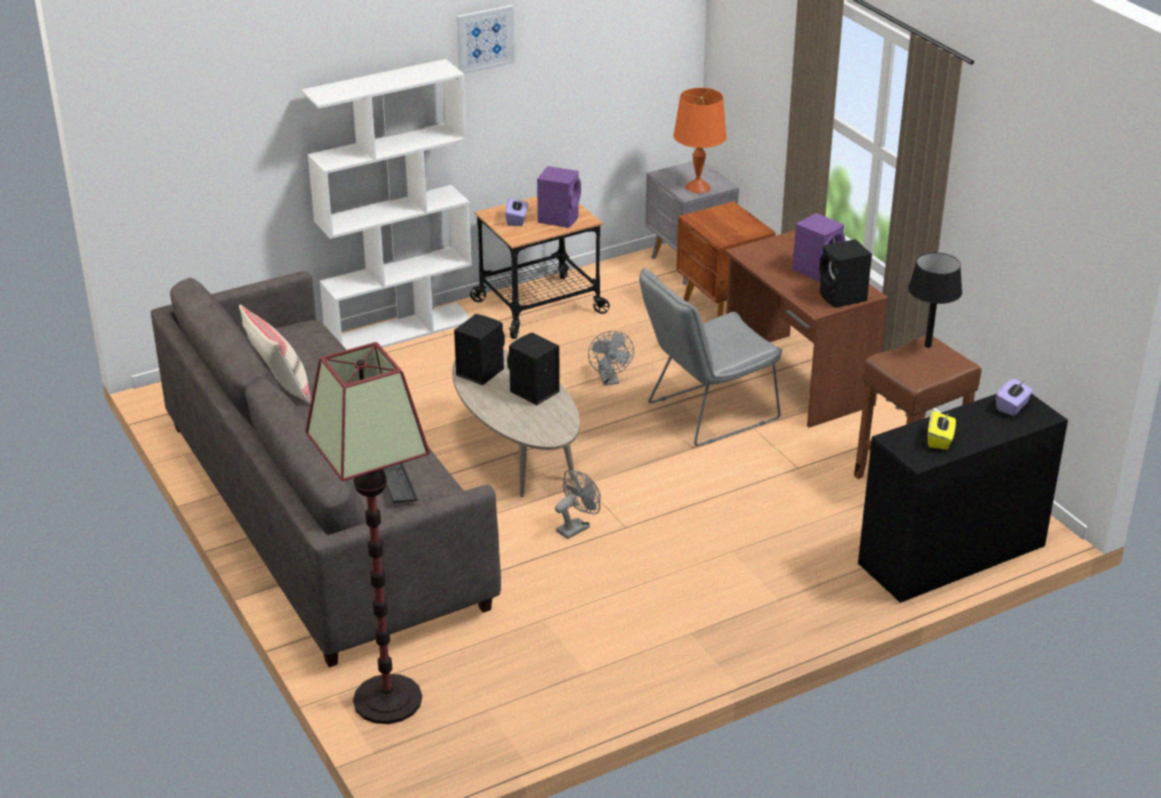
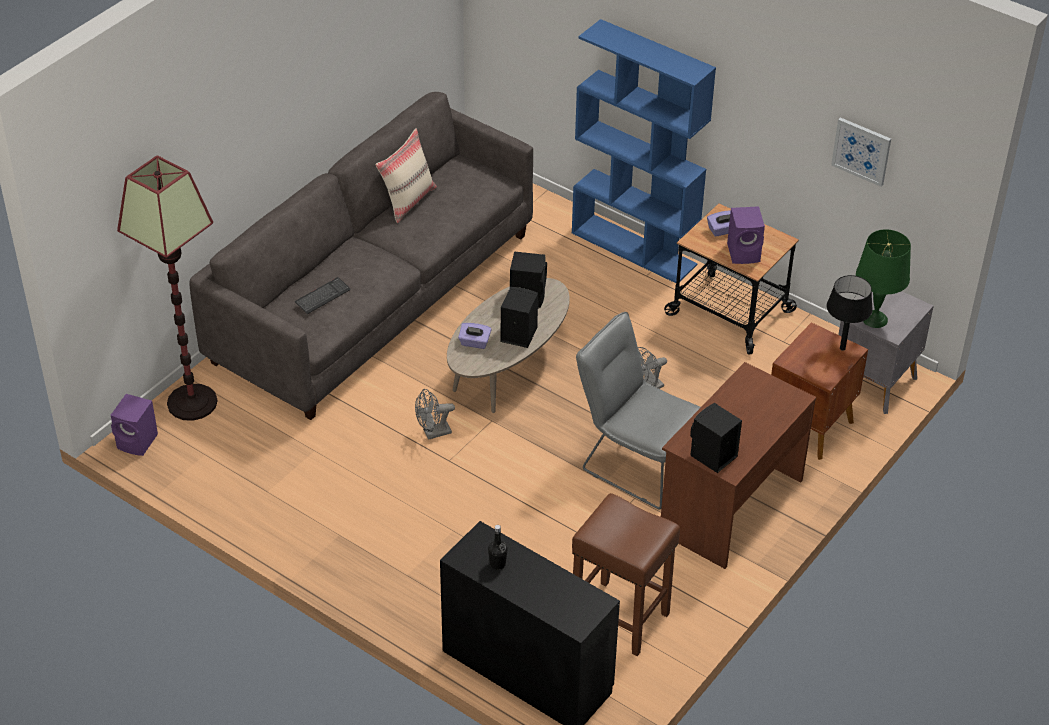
camera: 65 degrees right, 10 degrees up
(400, 330) = (634, 248): white bookcase -> blue bookcase
(485, 39) = (757, 73): picture -> picture (861, 151)
(576, 527) = (433, 433): grey fan -> grey fan turned 135 degrees clockwise
(698, 187) = (874, 319): orange table lamp -> green table lamp
(817, 270) = (750, 428): purple speaker -> purple speaker (138, 442)
(928, 346) = (653, 527): black table lamp -> black table lamp (842, 348)
(940, 440) = (497, 564): yellow tissue box -> black bottle
(1012, 407) = (579, 601): purple tissue box -> purple tissue box (474, 343)

